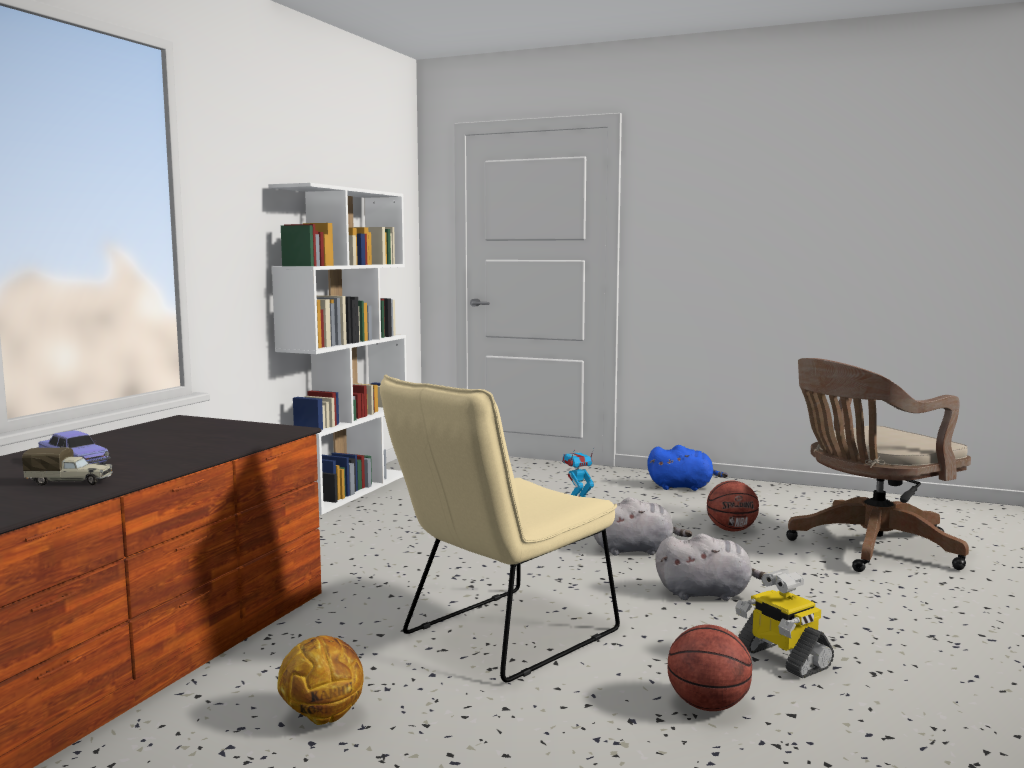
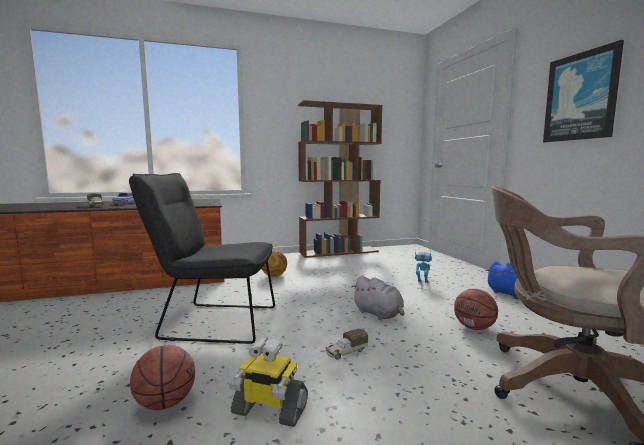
camera: 50 degrees right, 0 degrees up
(322, 716) = (102, 318): basketball -> basketball (274, 275)
(349, 490) = (339, 252): white bookcase -> brown bookcase
(500, 637) = (212, 322): beige chair -> black chair
(707, 594) = (346, 352): grey plush toy -> toy truck
(724, 228) = (580, 97): none -> picture
(781, 658) = (269, 410): toy robot -> toy robot turned 90 degrees counterclockwise

